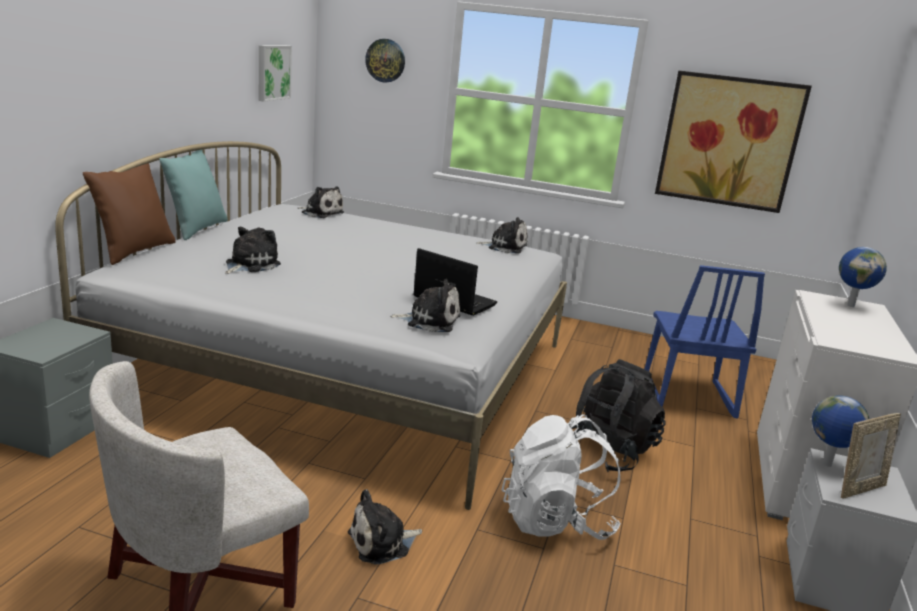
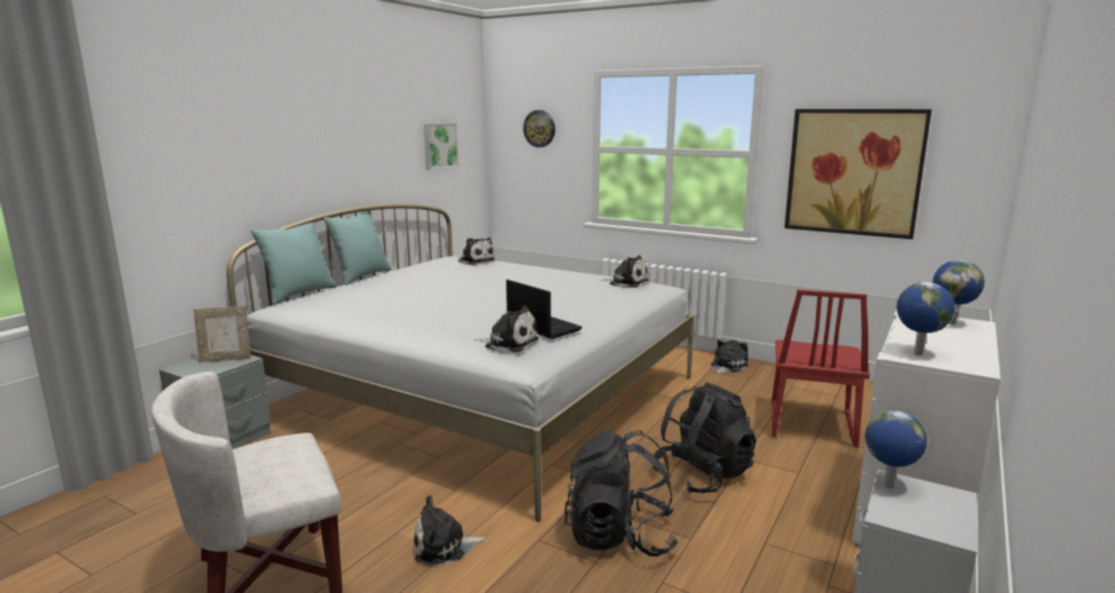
camera: 15 degrees right, 5 degrees down
(134, 251) = (299, 294): brown pillow -> turquoise pillow
(250, 265) = (382, 301): plush toy -> plush toy (727, 366)
(556, 521) = (619, 537): white backpack -> black backpack
(686, 396) = (810, 425): blue chair -> red chair
(843, 339) = (916, 354): none -> globe
(859, 488) = (915, 512): picture frame -> picture frame (226, 359)

